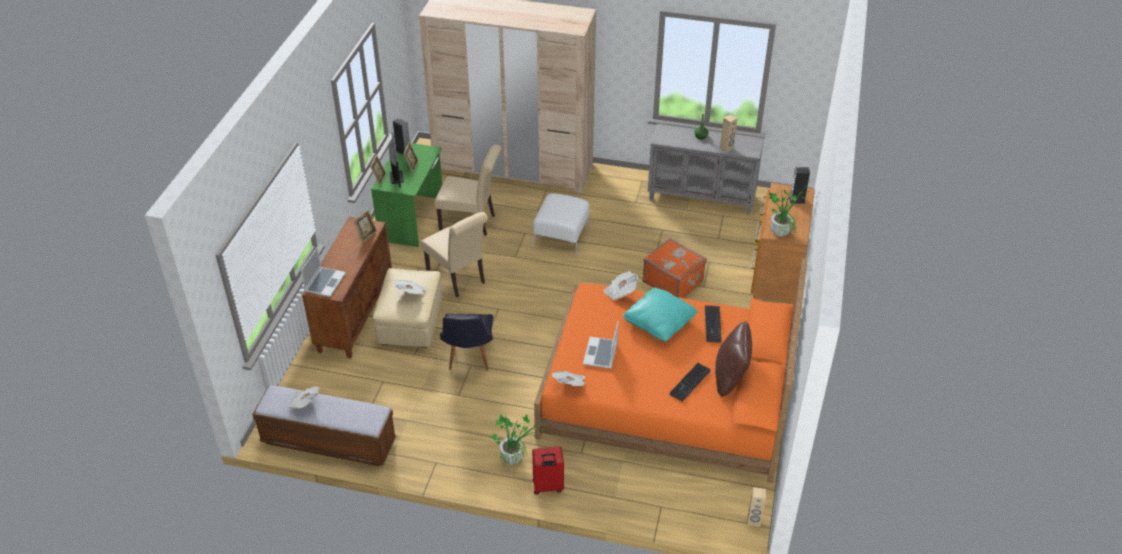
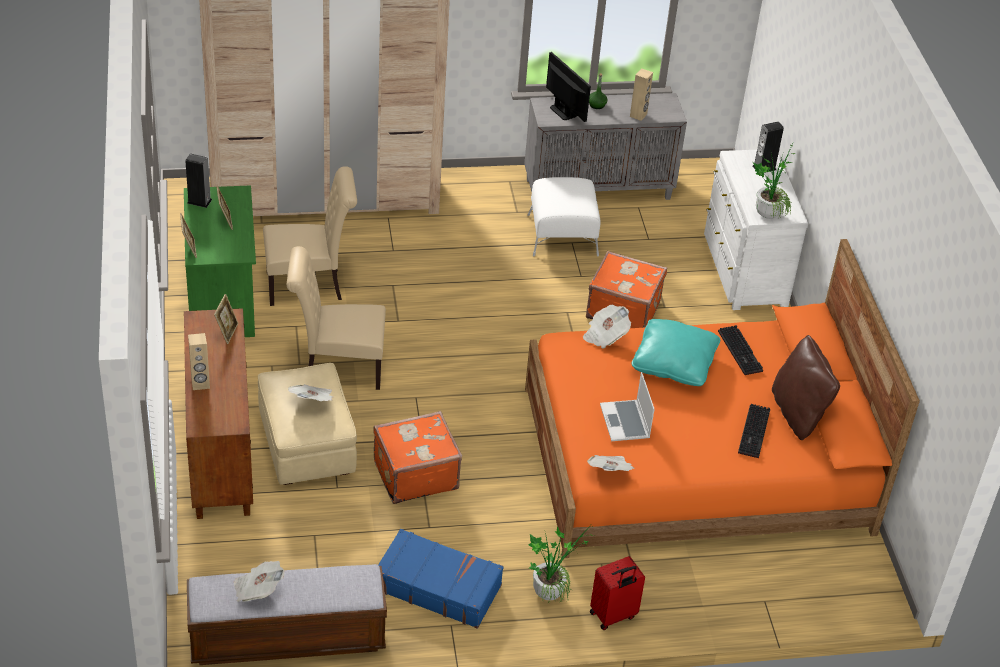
camera: 25 degrees left, 0 degrees up
(325, 282) = (208, 412): laptop -> none
(396, 177) = (212, 241): monitor -> monitor (563, 111)
(442, 435) = (438, 586): none -> blue suitcase
(458, 278) = (337, 368): beige chair -> beige chair turned 150 degrees clockwise
(469, 358) = (414, 474): black chair -> orange suitcase
(561, 236) = (444, 280): white ottoman -> white ottoman (562, 235)
(753, 521) = (881, 588): beige speaker -> beige speaker (200, 384)
(775, 274) = (743, 271): brown dresser -> white dresser

